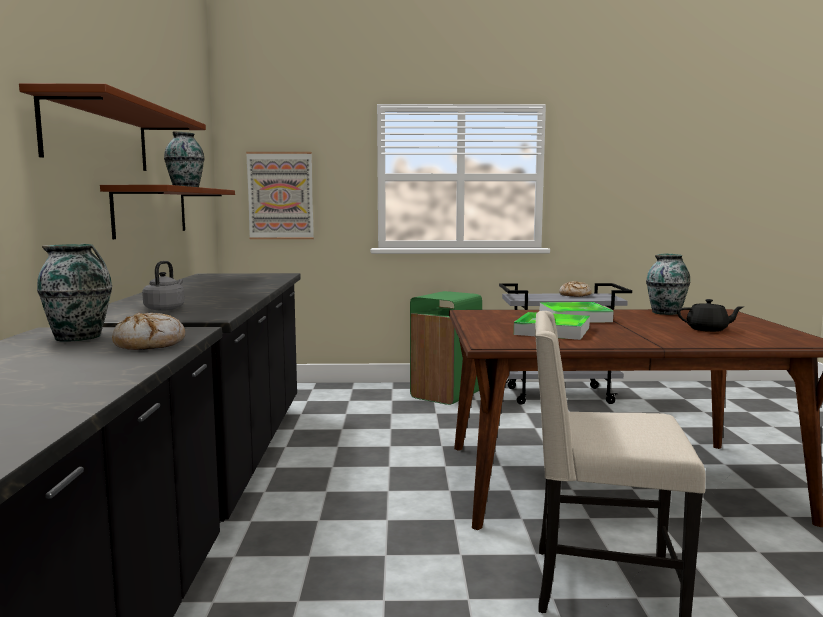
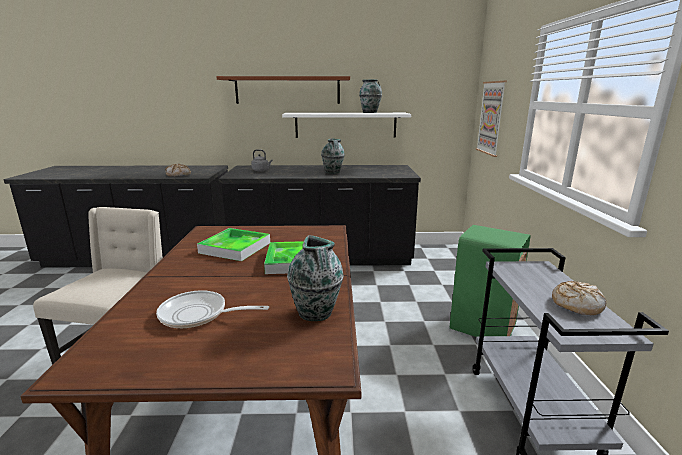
camera: 90 degrees right, 10 degrees up
(80, 338) = (200, 169): vase -> vase (332, 172)
(151, 211) = (345, 125): brown shelf -> white shelf
(708, 329) = (199, 315): black teapot -> frying pan

